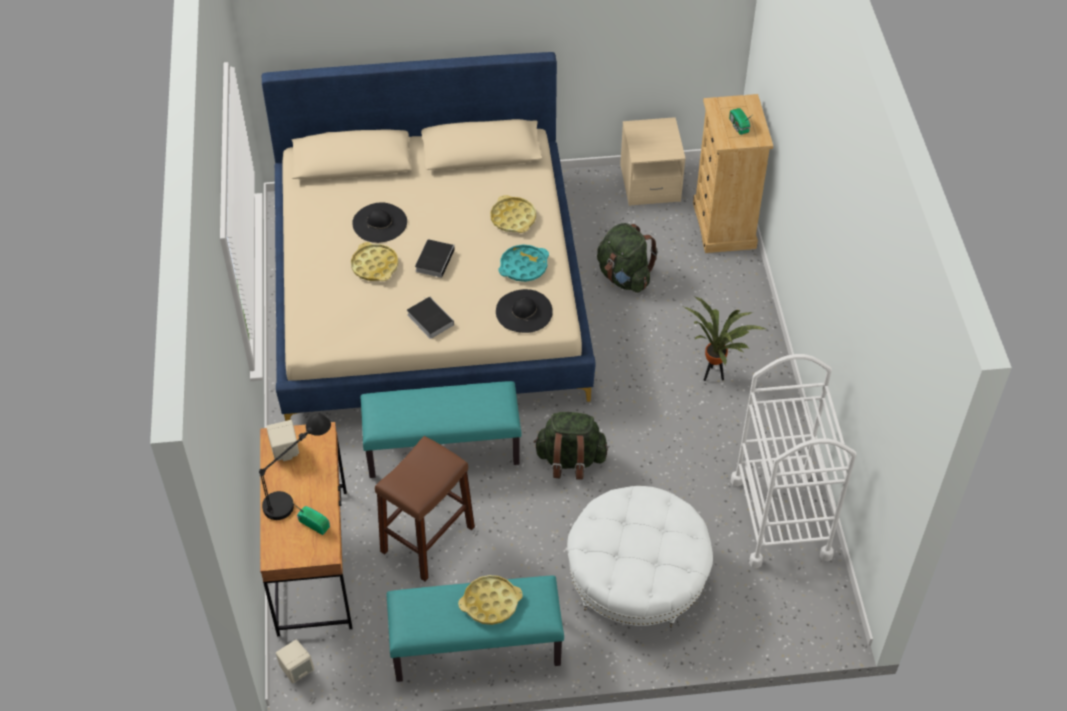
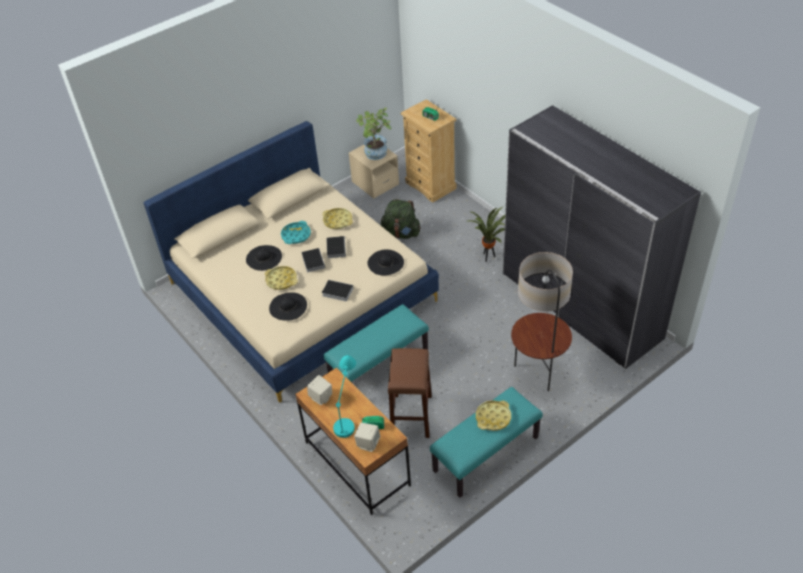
camera: 30 degrees left, 5 degrees down
(297, 670) = (398, 526): beige speaker -> beige speaker (368, 443)
(298, 489) = (347, 413): black table lamp -> turquoise table lamp
(353, 306) = (288, 306): none -> black hat
(478, 256) = (336, 248): none -> book
(523, 266) = (365, 241): turquoise tray -> turquoise tray (296, 235)
(570, 460) = (452, 335): green backpack -> none
(636, 579) = (537, 373): white ottoman -> floor lamp
(656, 144) = (376, 155): none -> potted plant
(780, 518) = (580, 306): white cart -> grey wardrobe

